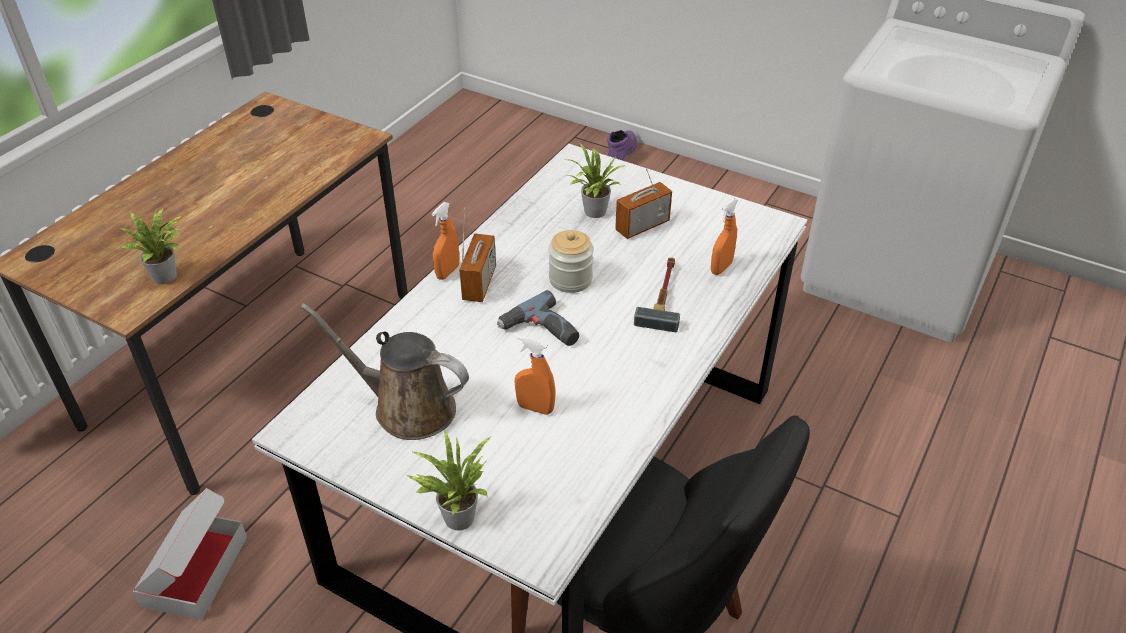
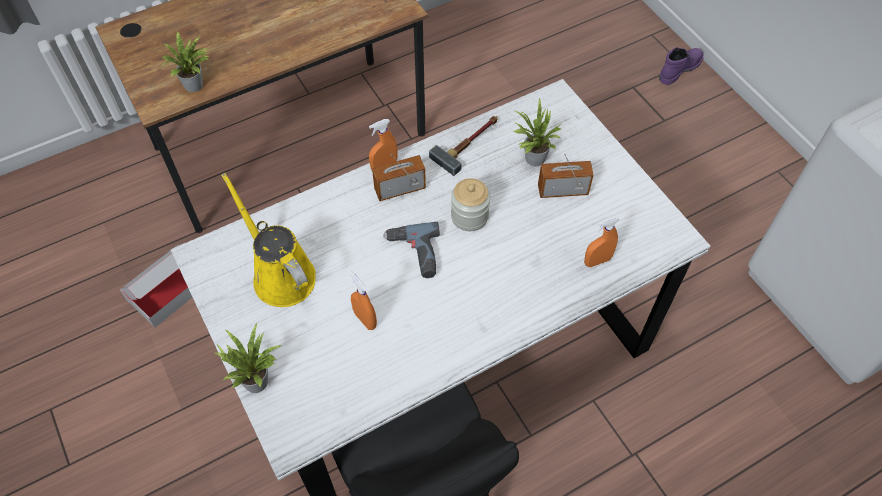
camera: 30 degrees right, 15 degrees up
(407, 407) = (280, 274): brown watering can -> yellow watering can
(479, 283) = (400, 189): radio -> radio turned 150 degrees counterclockwise
(663, 295) = (531, 265): hammer -> hammer (469, 143)

